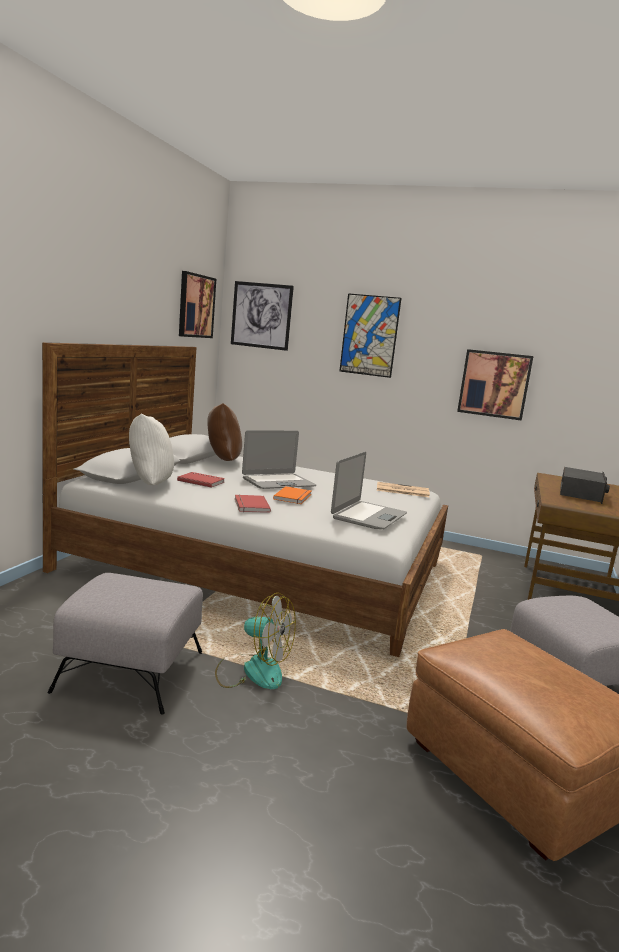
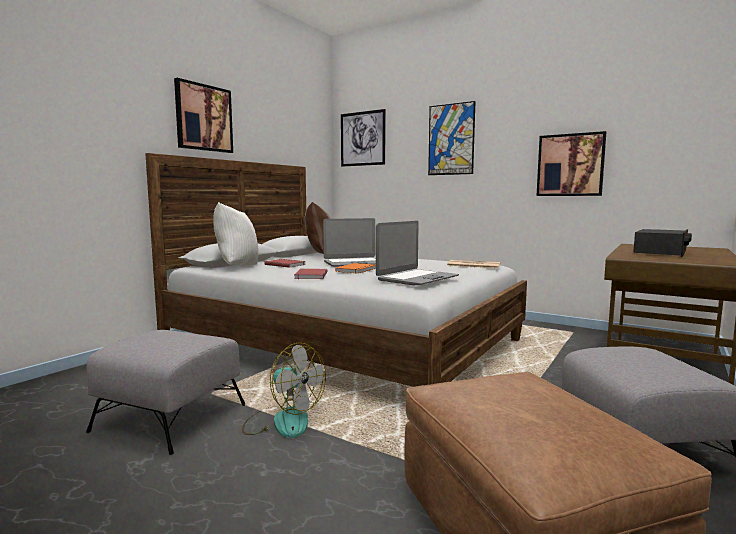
camera: 15 degrees right, 5 degrees down
(196, 306) = (305, 135): picture -> picture (204, 118)

